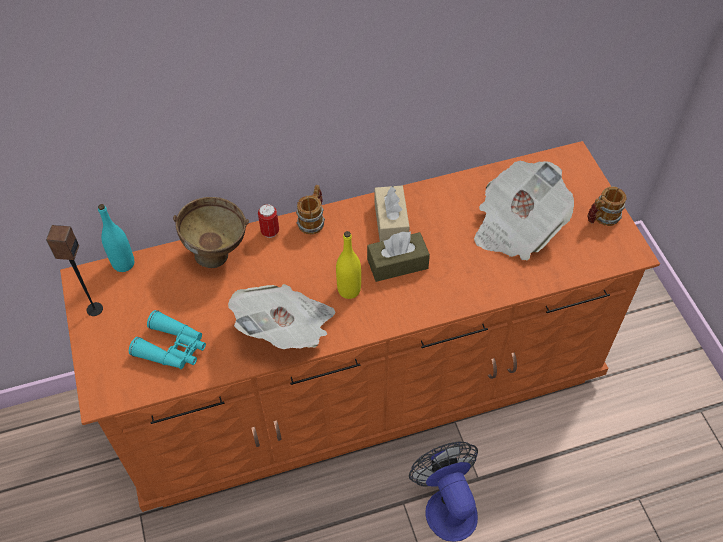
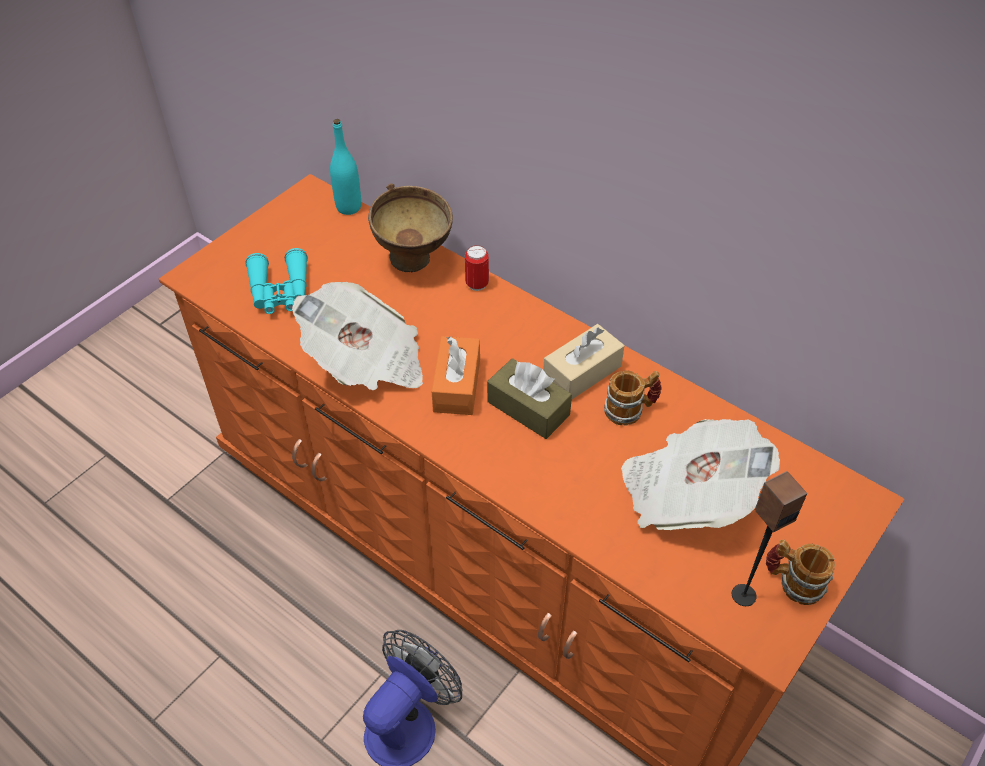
camera: 55 degrees right, 5 degrees down
(94, 309) = (283, 217): speaker -> speaker (743, 594)
(313, 220) = (523, 308): mug -> mug (630, 410)
(349, 290) = (457, 385): yellow bottle -> orange tissue box

